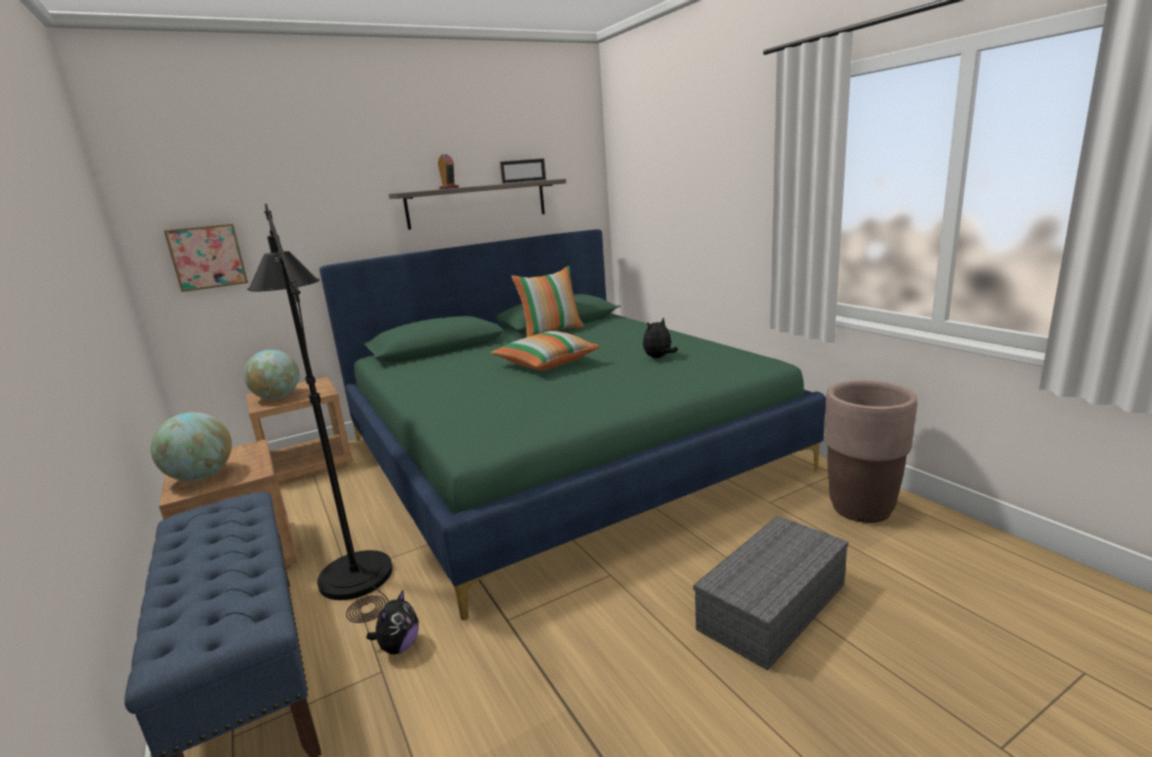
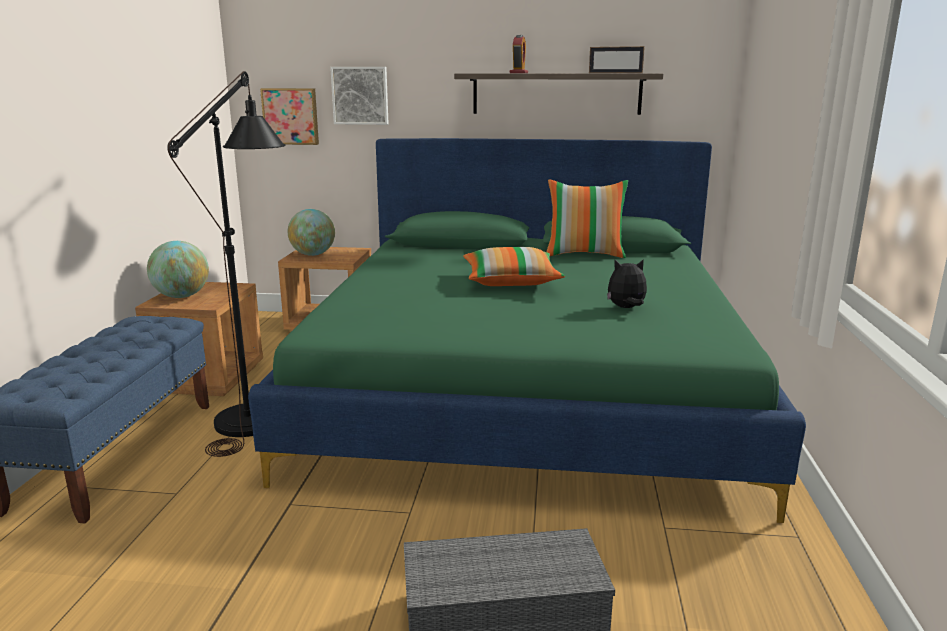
camera: 35 degrees right, 0 degrees up
(288, 225) = (360, 95): none -> picture
(399, 647) = (206, 483): plush toy -> none
(861, 509) = (767, 588): brown planter -> none

